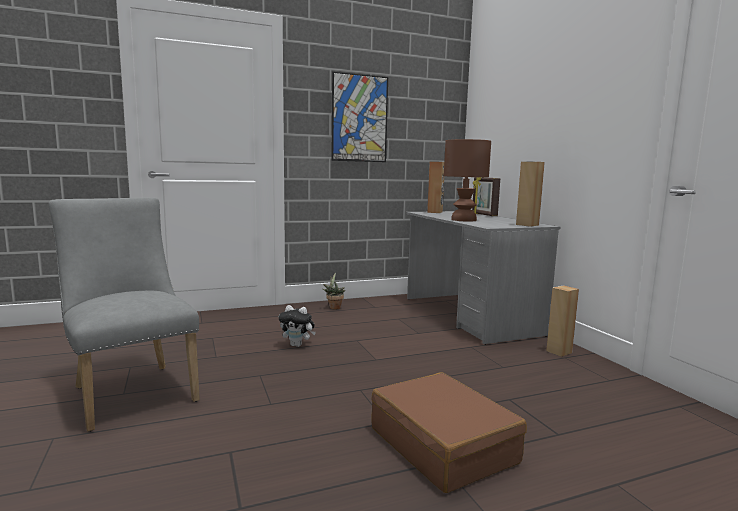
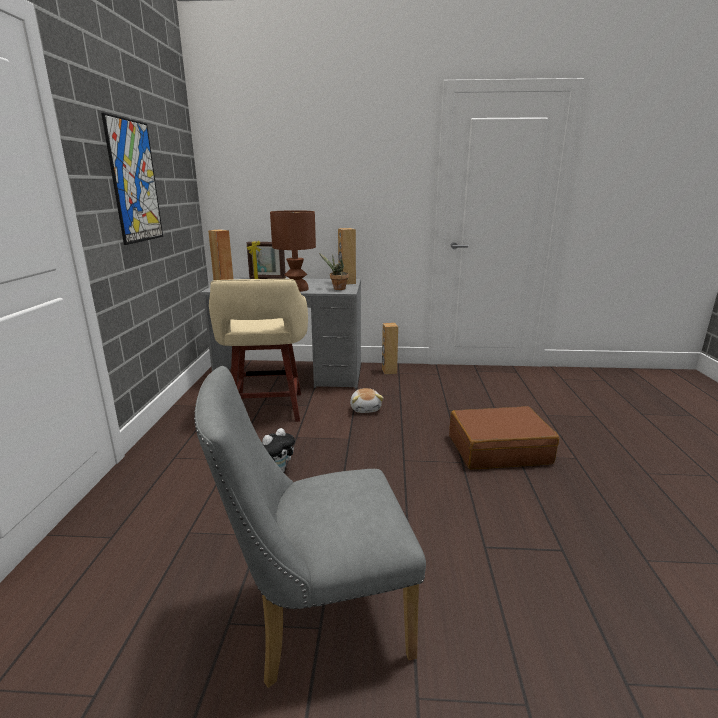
camera: 65 degrees left, 10 degrees up
(334, 307) = (184, 427): potted plant -> potted plant (337, 289)
(391, 322) = (267, 409): none -> beige stool
(446, 356) = (366, 408): none -> plush toy

